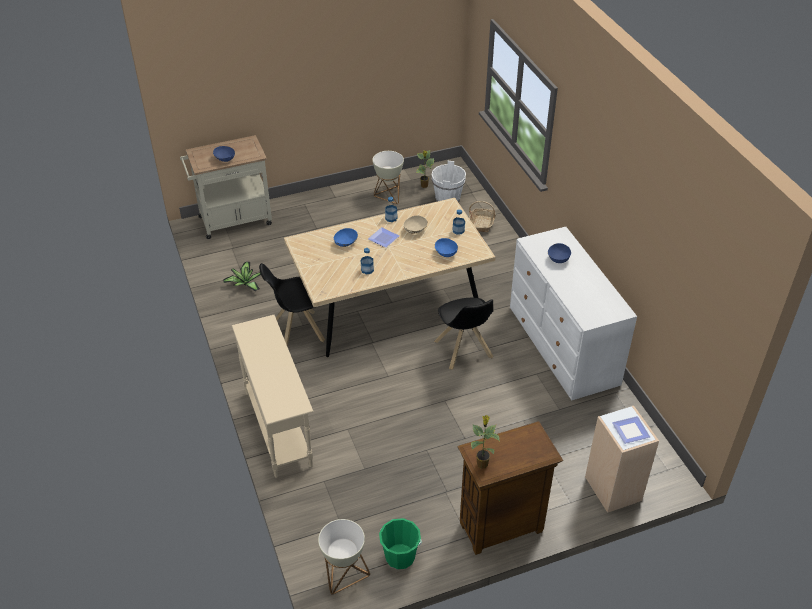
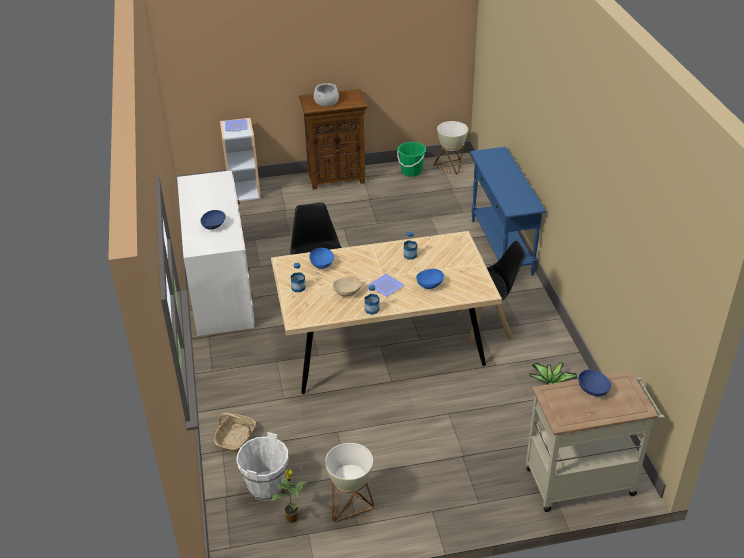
camera: 170 degrees left, 5 degrees down
(278, 428) = (501, 247): beige console table -> blue console table
(482, 463) = (354, 96): potted plant -> none
(516, 445) = (326, 101): none -> cooking pot

